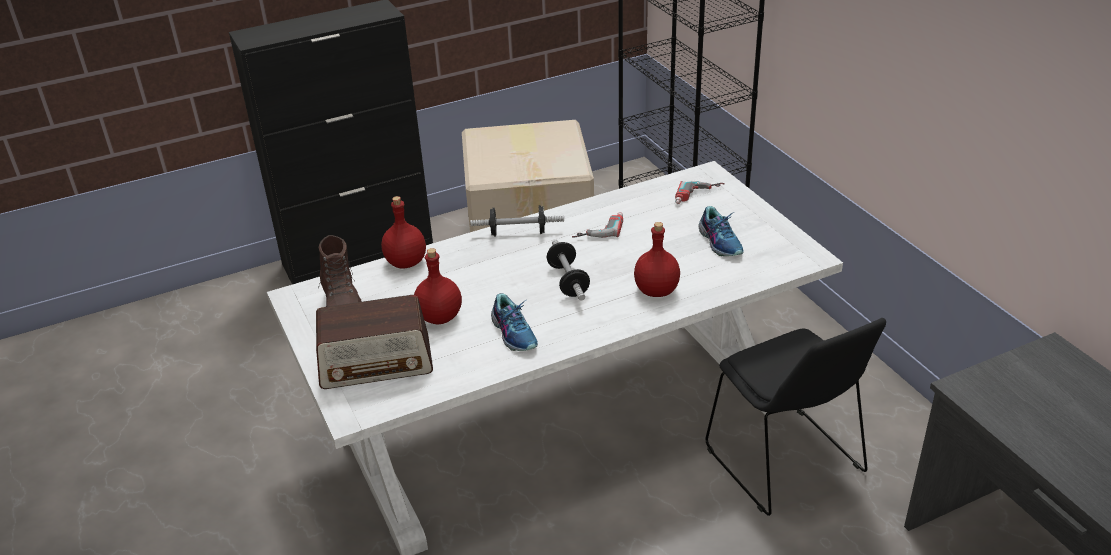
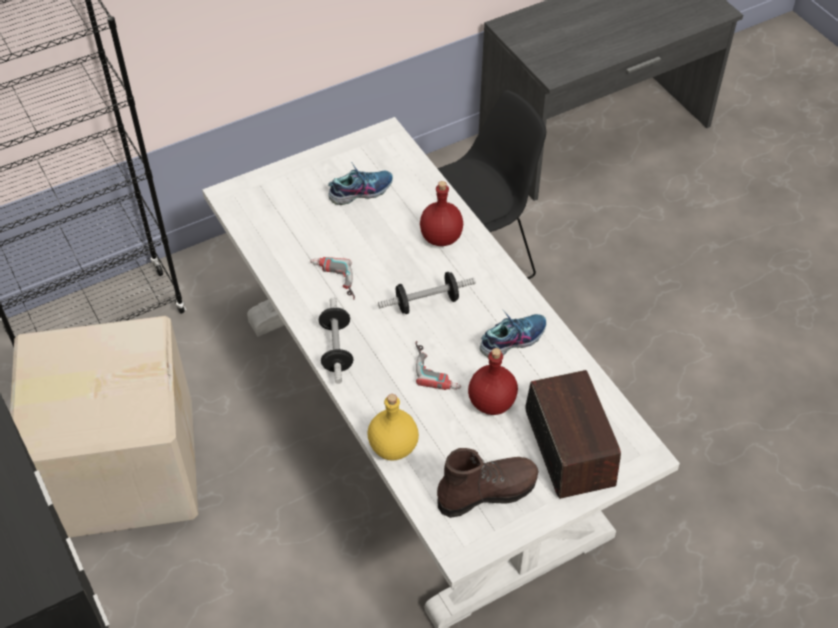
camera: 95 degrees left, 15 degrees up
(405, 262) = (393, 448): red bottle -> yellow bottle
(699, 197) = (276, 203): power drill -> power drill (437, 368)

